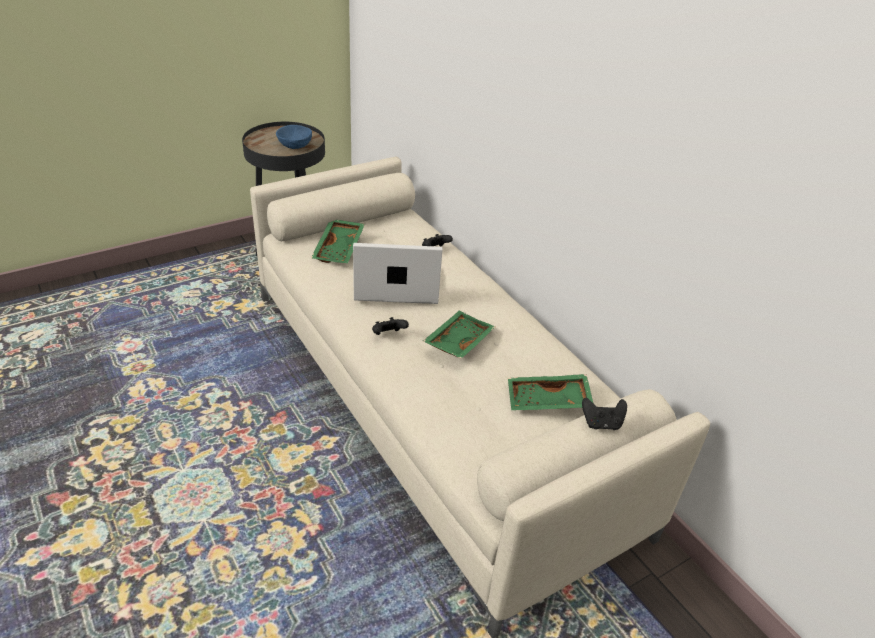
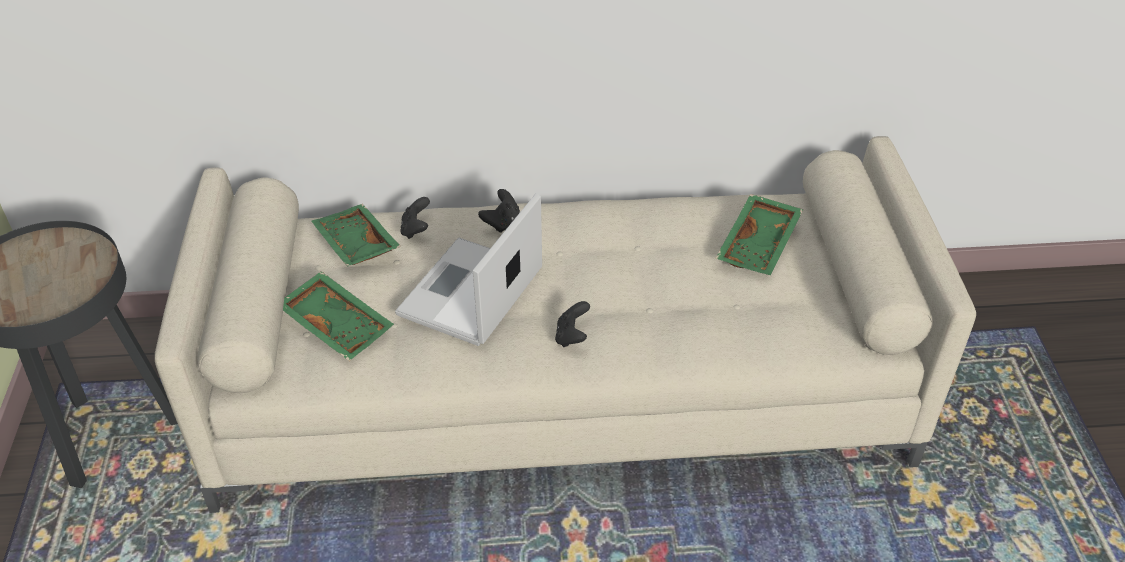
camera: 60 degrees left, 5 degrees up
(295, 146) = (68, 267): blue bowl -> none
(457, 341) = (622, 277): green tray -> green tray (355, 245)
(601, 423) = (864, 205): black game controller -> black game controller (501, 223)

